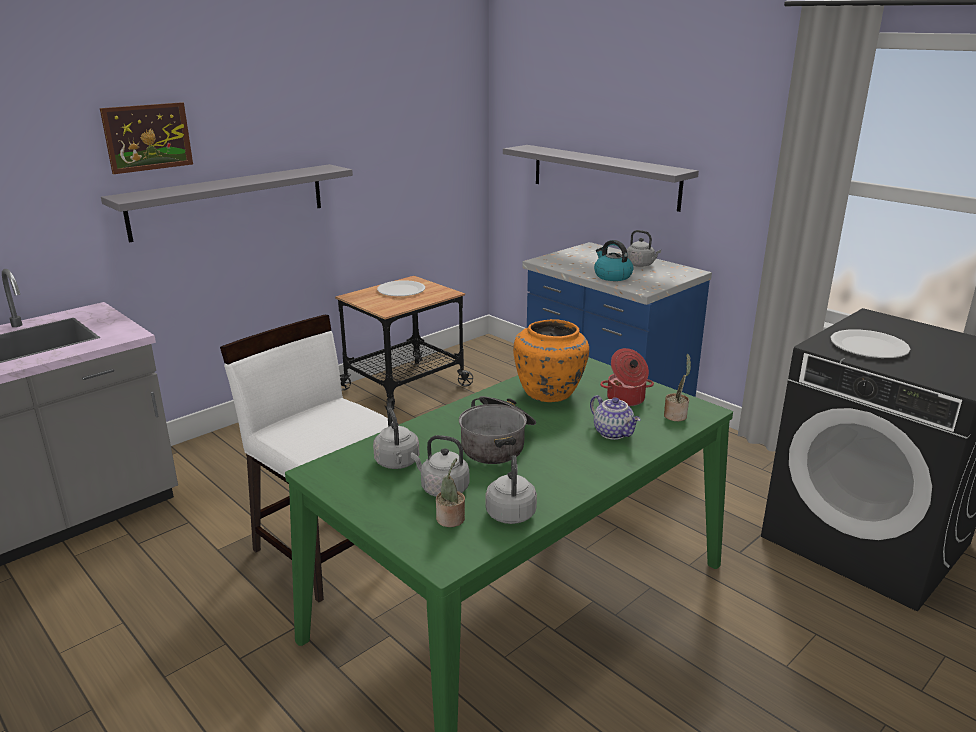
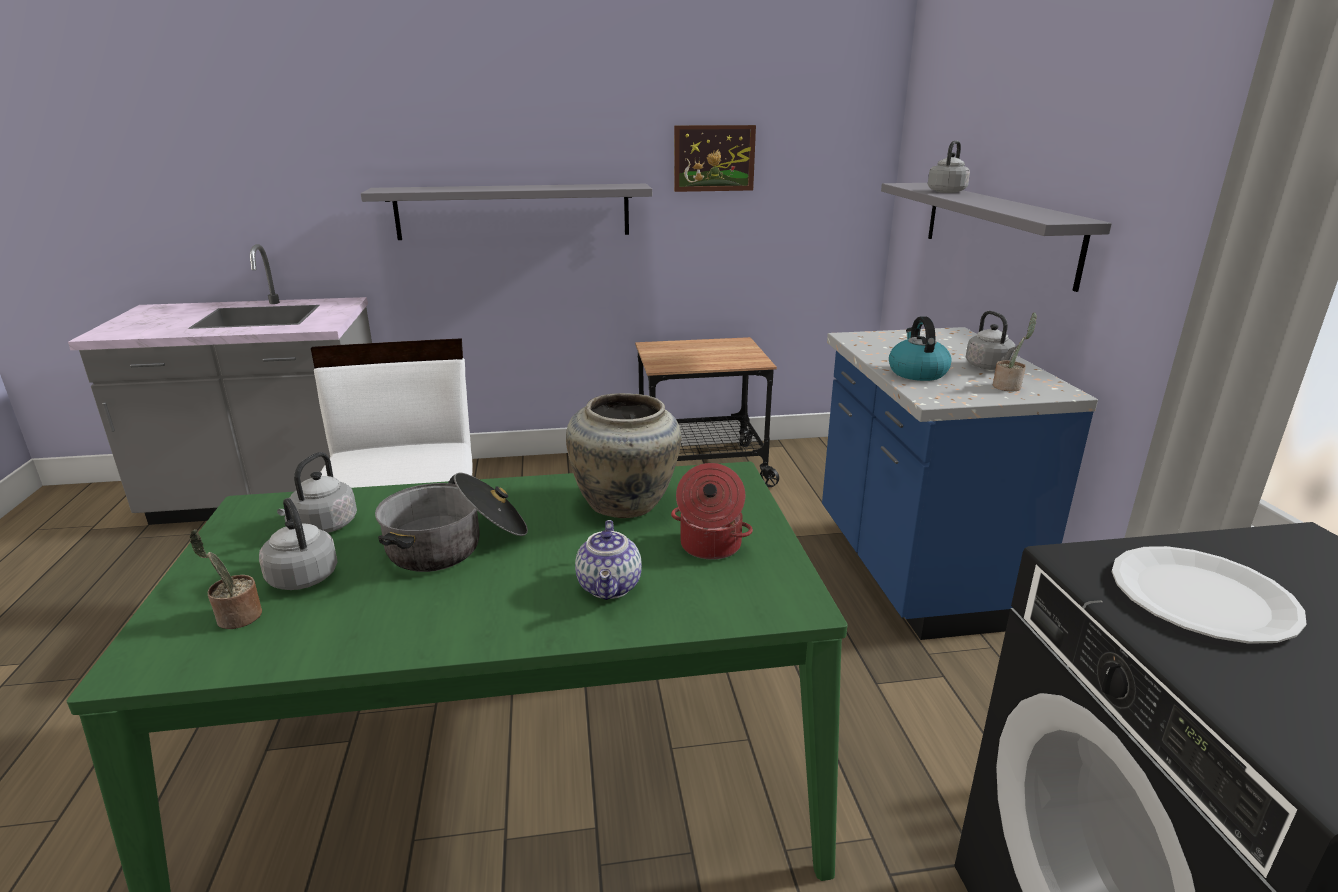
camera: 35 degrees right, 0 degrees up
(147, 137) = (424, 129): picture -> picture (714, 158)
(401, 290) = (710, 349): white plate -> none
(511, 512) = (304, 640): grey kettle -> grey kettle (947, 191)
(550, 394) = (626, 505): orange vase -> beige vase
(676, 415) = (742, 596): potted plant -> potted plant (1008, 387)

